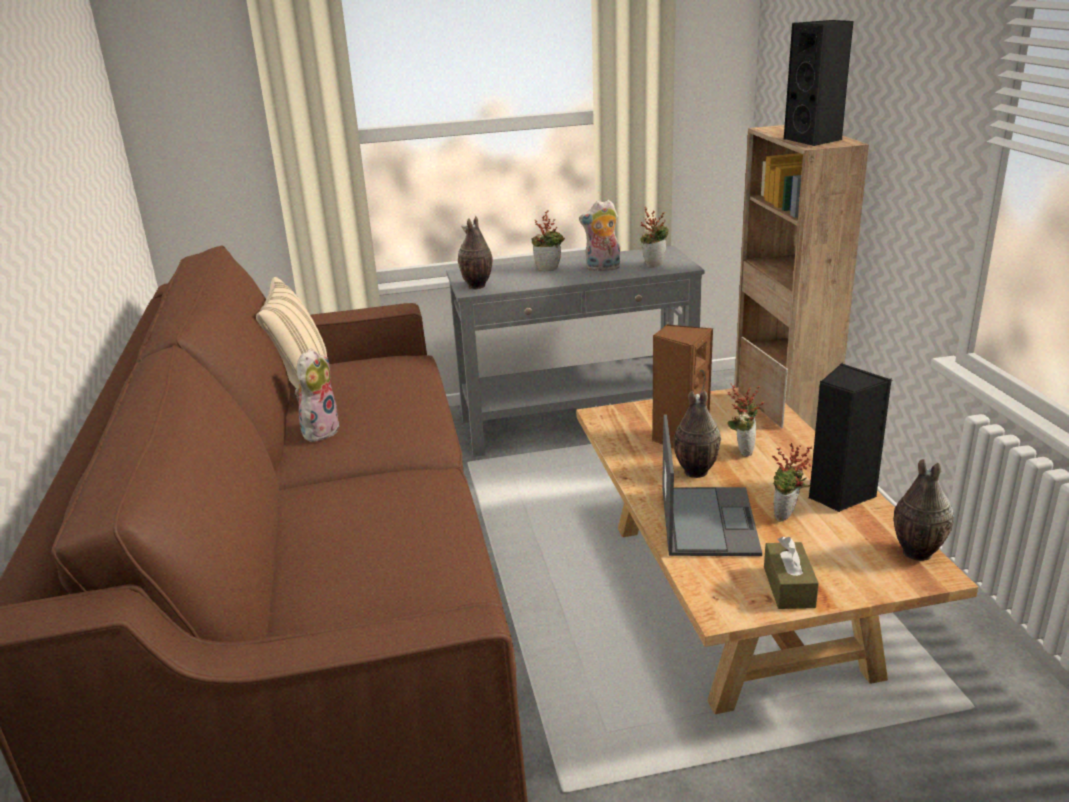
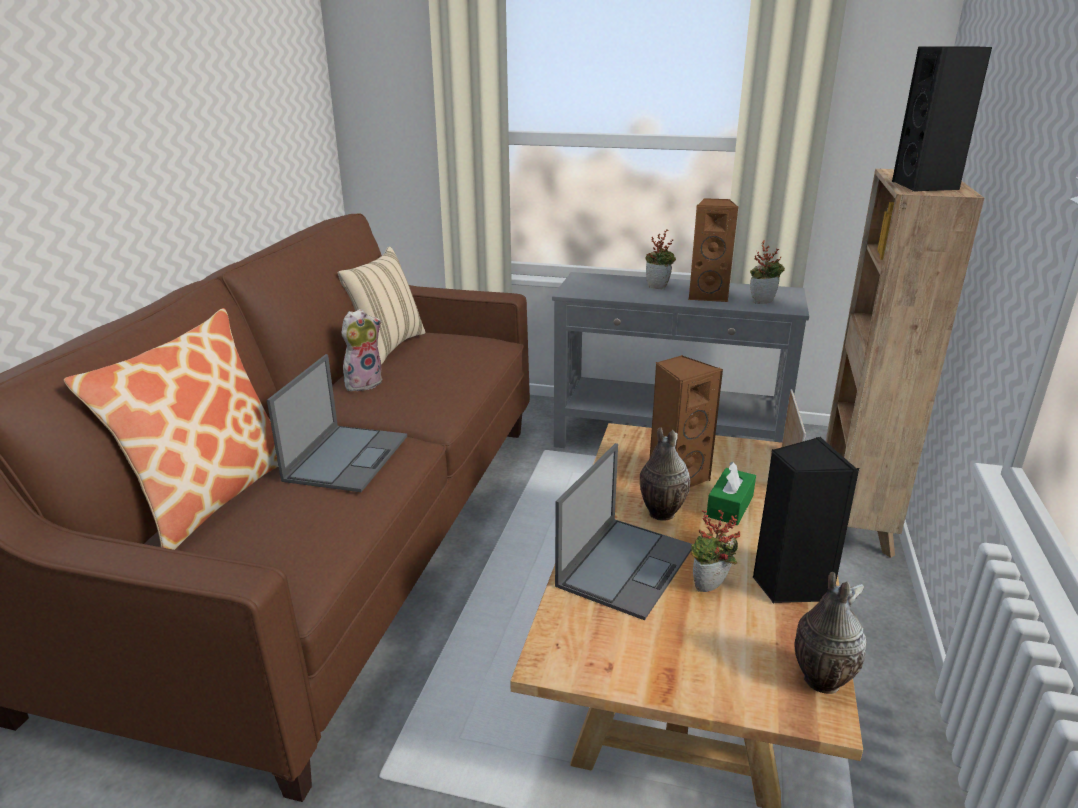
camera: 25 degrees right, 0 degrees up
(291, 578) = (213, 495): none -> pillow
(392, 502) = (347, 457): none -> laptop
(476, 286) = (578, 290): vase -> none
(602, 268) = (708, 296): plush toy -> brown speaker
(742, 450) = (730, 506): potted plant -> green tissue box
(789, 587) = (641, 663): brown tissue box -> none

